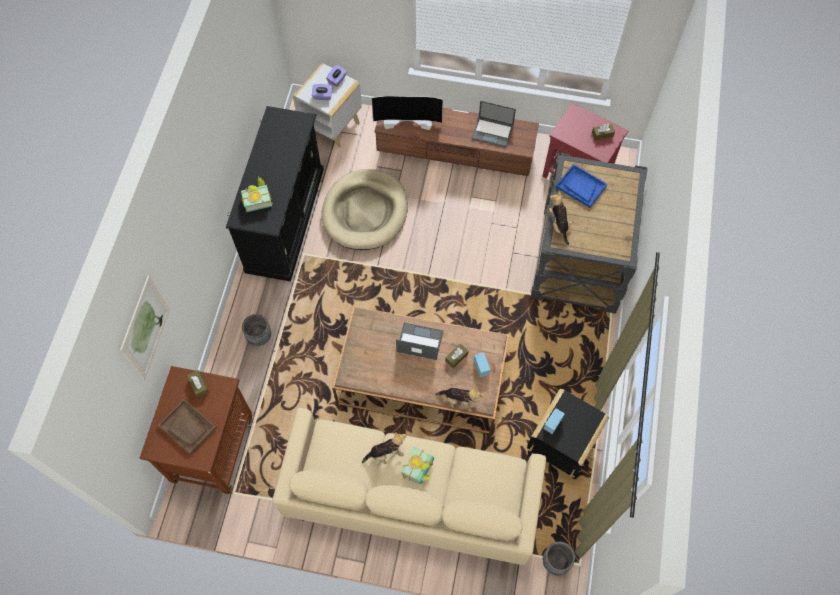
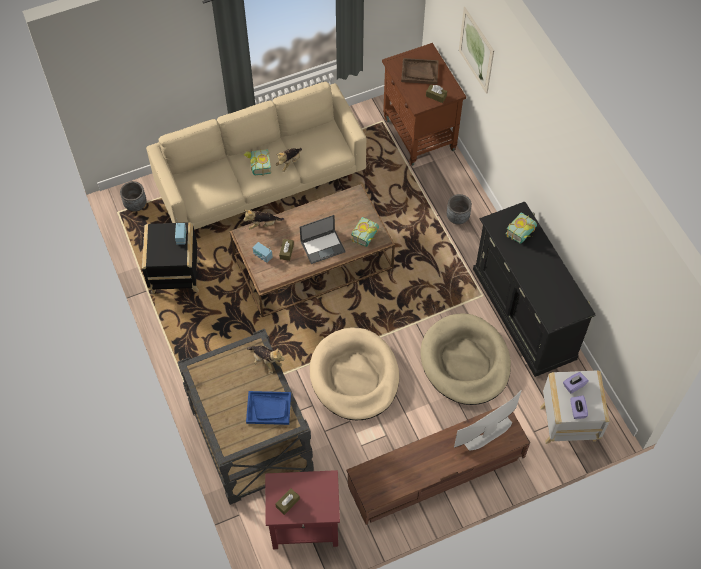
camera: 145 degrees right, 5 degrees down
(372, 325) = (367, 237): none -> book
(462, 254) = (354, 376): none -> beige dog bed
(493, 132) = (401, 472): laptop -> none

